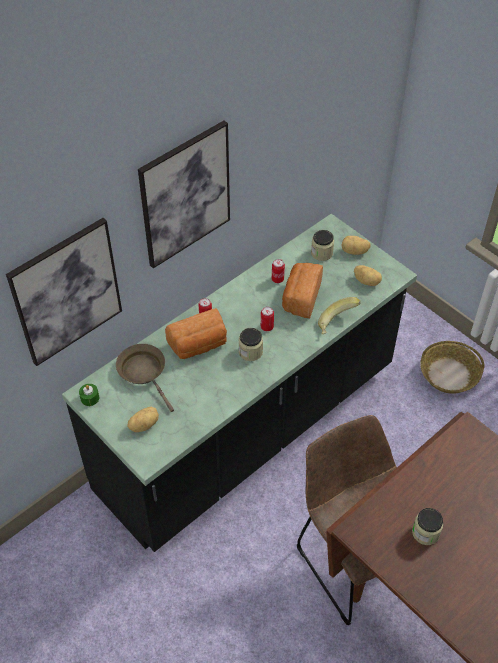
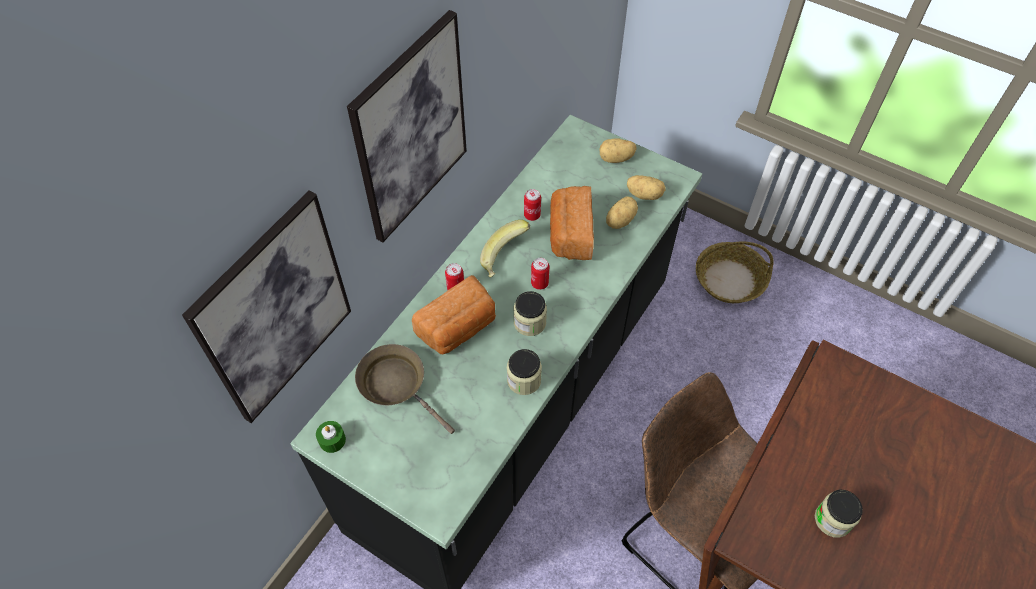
camera: 15 degrees left, 5 degrees up
(143, 424) = (419, 461): potato -> potato (619, 220)
(321, 253) = (576, 169): jar -> jar (524, 380)
(337, 324) = (627, 259): banana -> banana (505, 259)

